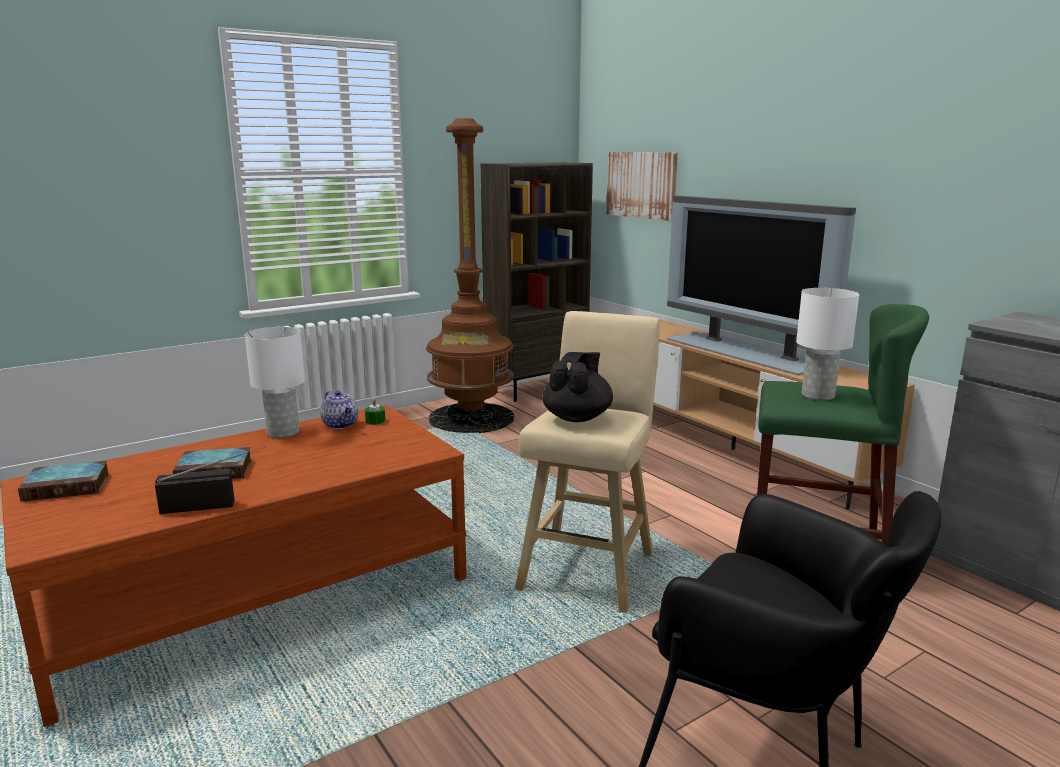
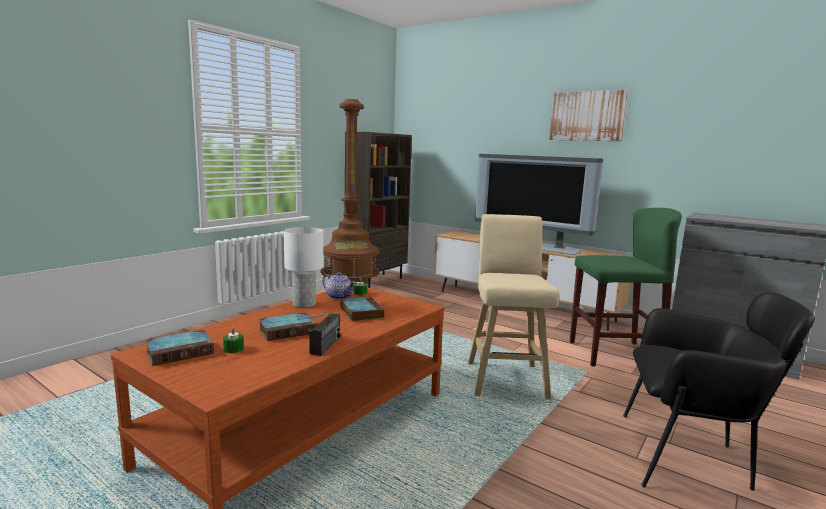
camera: 20 degrees left, 5 degrees down
(126, 489) = (233, 349): none -> green candle
(217, 504) = (321, 350): radio -> radio turned 135 degrees clockwise
(337, 451) = (360, 312): none -> book
(577, 417) = (512, 278): black teapot -> none
(642, 185) = (444, 149): picture -> picture (587, 116)
(818, 395) = (619, 260): white table lamp -> none

